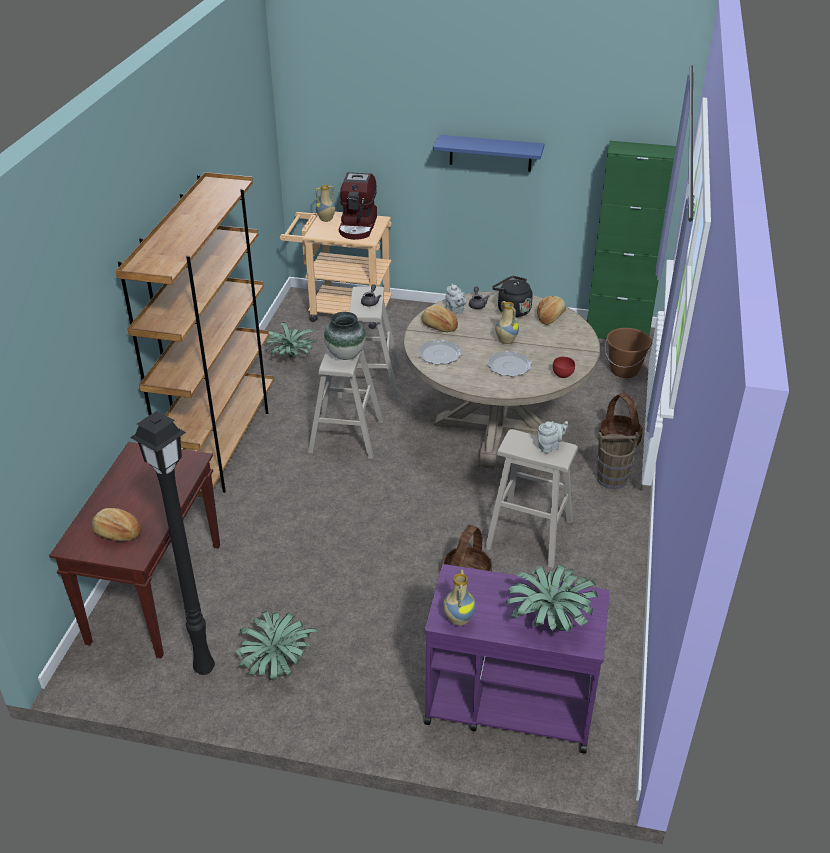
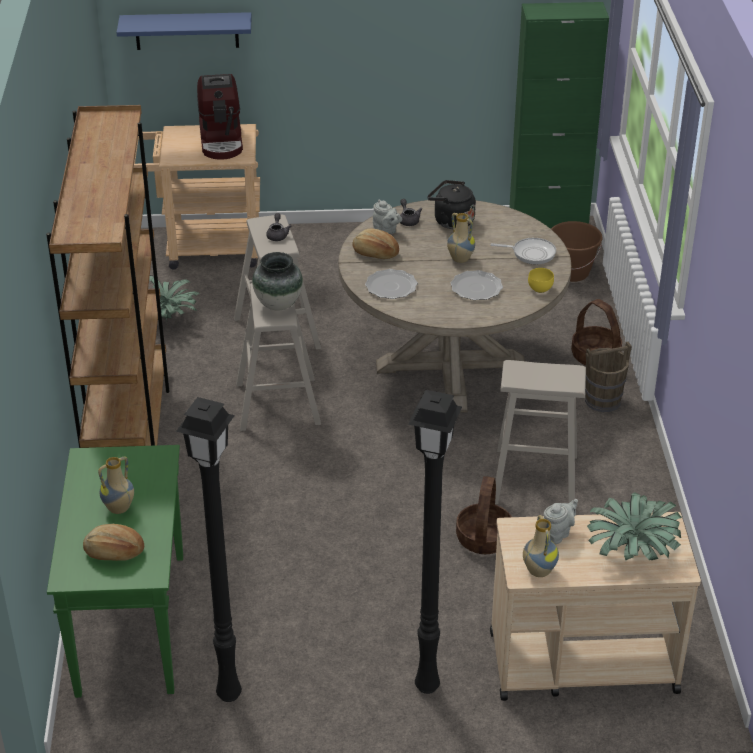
camera: 15 degrees left, 0 degrees up
(156, 591) = (130, 623): brown console table -> green console table
(276, 663) = (309, 672): potted plant -> none
(326, 220) = (177, 138): vase -> vase (119, 509)
(369, 696) = (429, 685): none -> black floor lamp
(490, 153) = (378, 33): blue shelf -> blue shelf (186, 31)
(508, 704) = (581, 661): purple cart -> beige cart
(550, 446) = (556, 372): grey teapot -> grey teapot (557, 534)
(551, 317) = (499, 223): bread -> none
(563, 374) = (541, 288): red bowl -> yellow bowl
(567, 345) = (531, 253): none -> frying pan

